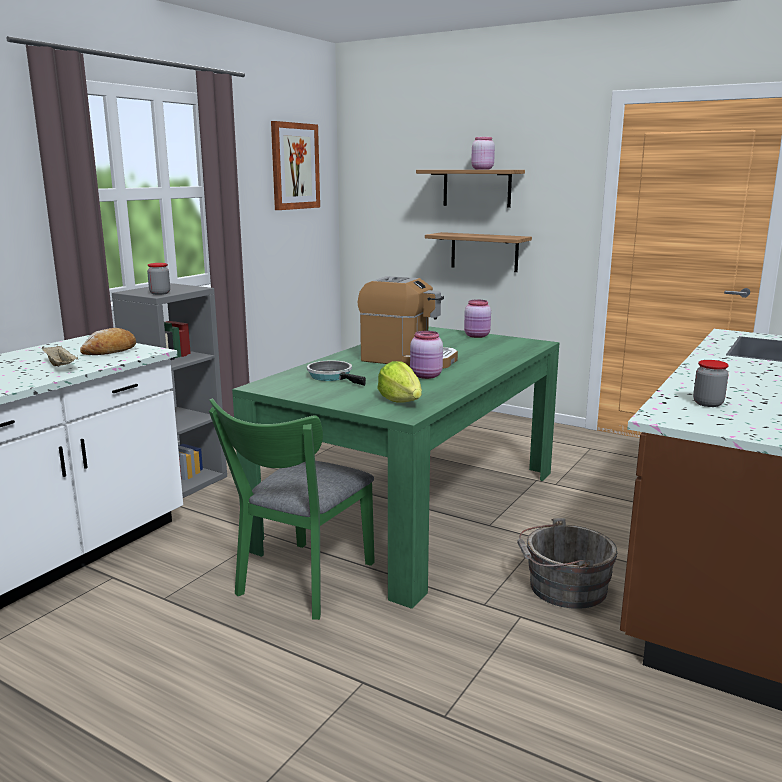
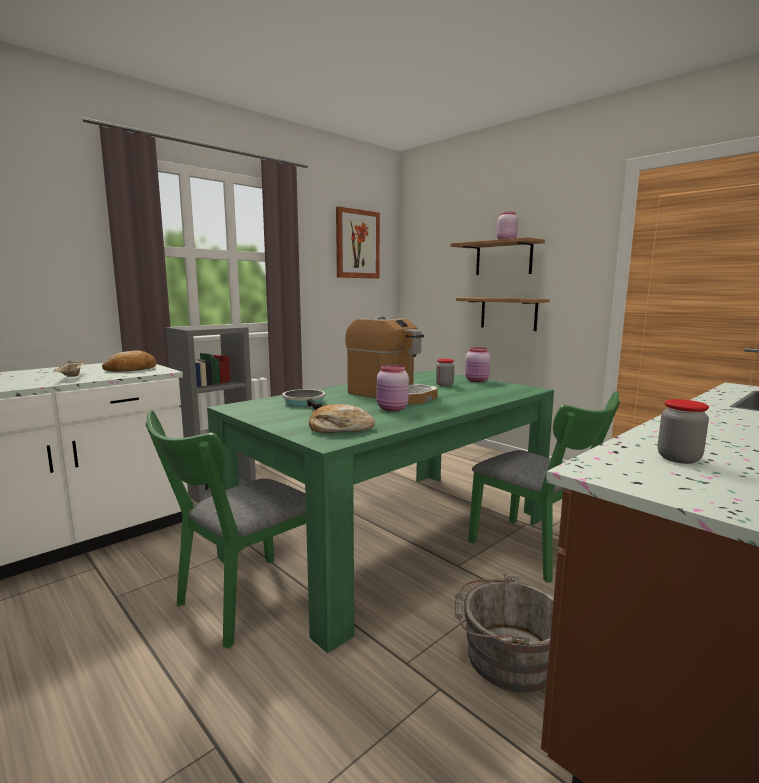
camera: 15 degrees right, 5 degrees down
(160, 293) = (198, 328): jar -> jar (444, 385)
(401, 401) = (340, 429): lettuce -> bread
(555, 503) = (537, 551): none -> green chair

